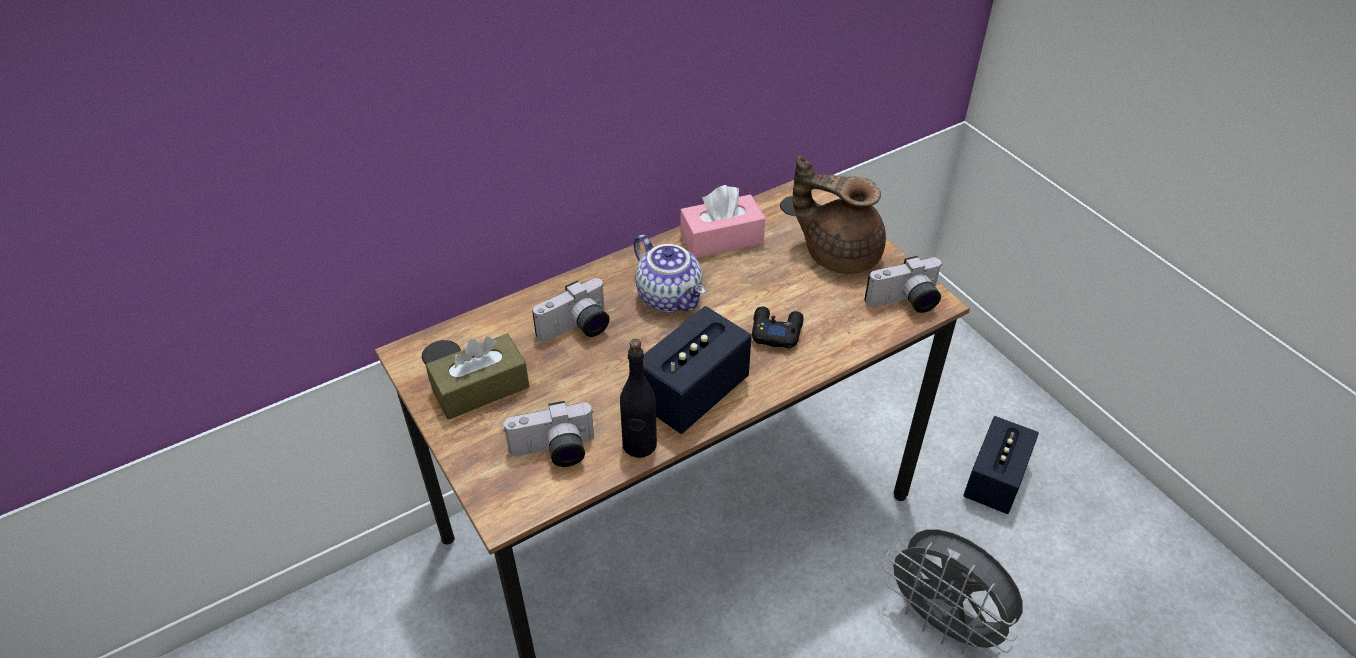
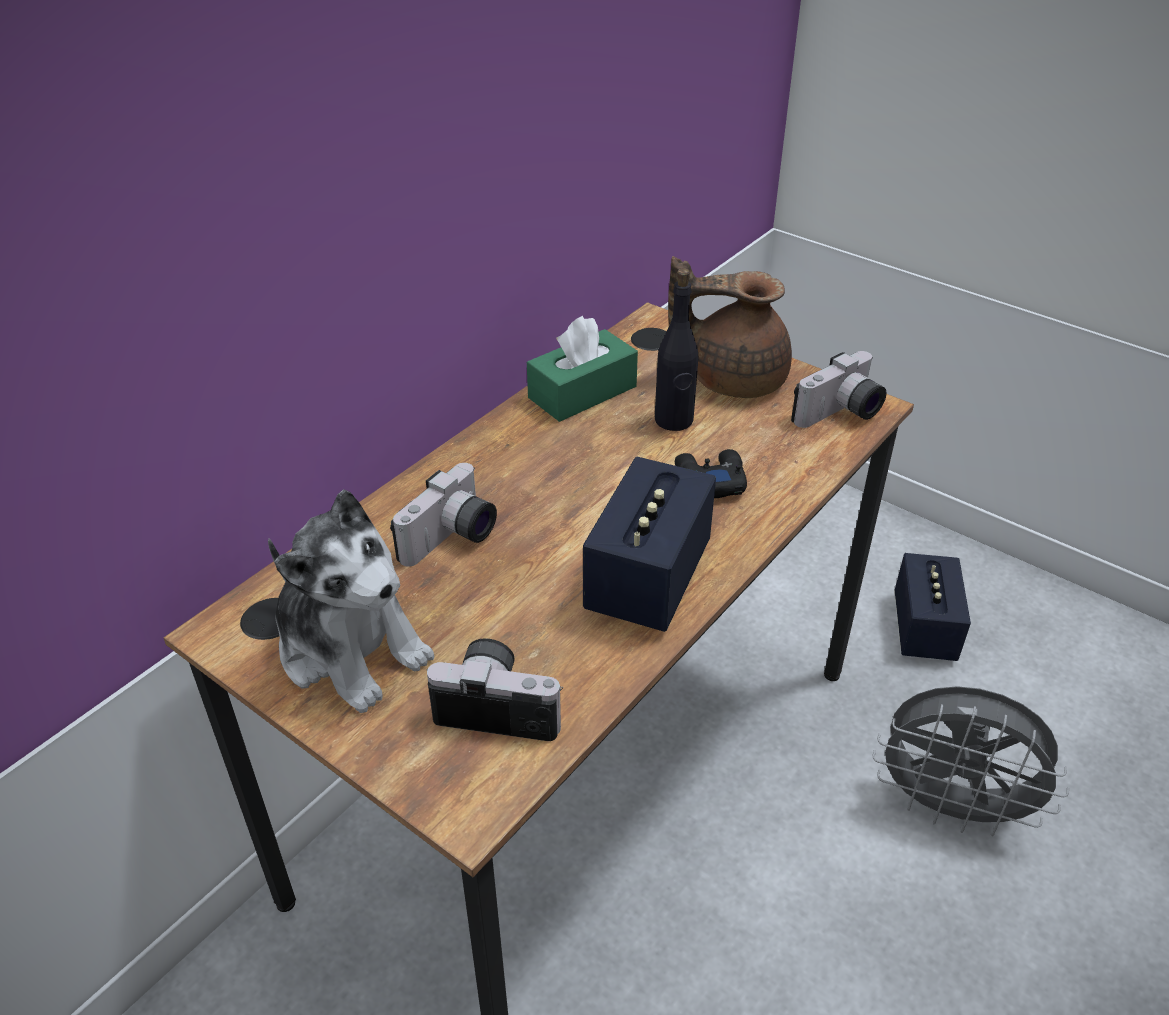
camera: 20 degrees left, 5 degrees down
(480, 388) = (351, 648): brown tissue box -> plush toy
(554, 452) = (500, 705): camera -> camera turned 135 degrees counterclockwise
(639, 445) = (613, 662): black bottle -> black bottle (674, 420)
(670, 297) = (555, 472): teapot -> none
(721, 238) = (582, 392): pink tissue box -> green tissue box

